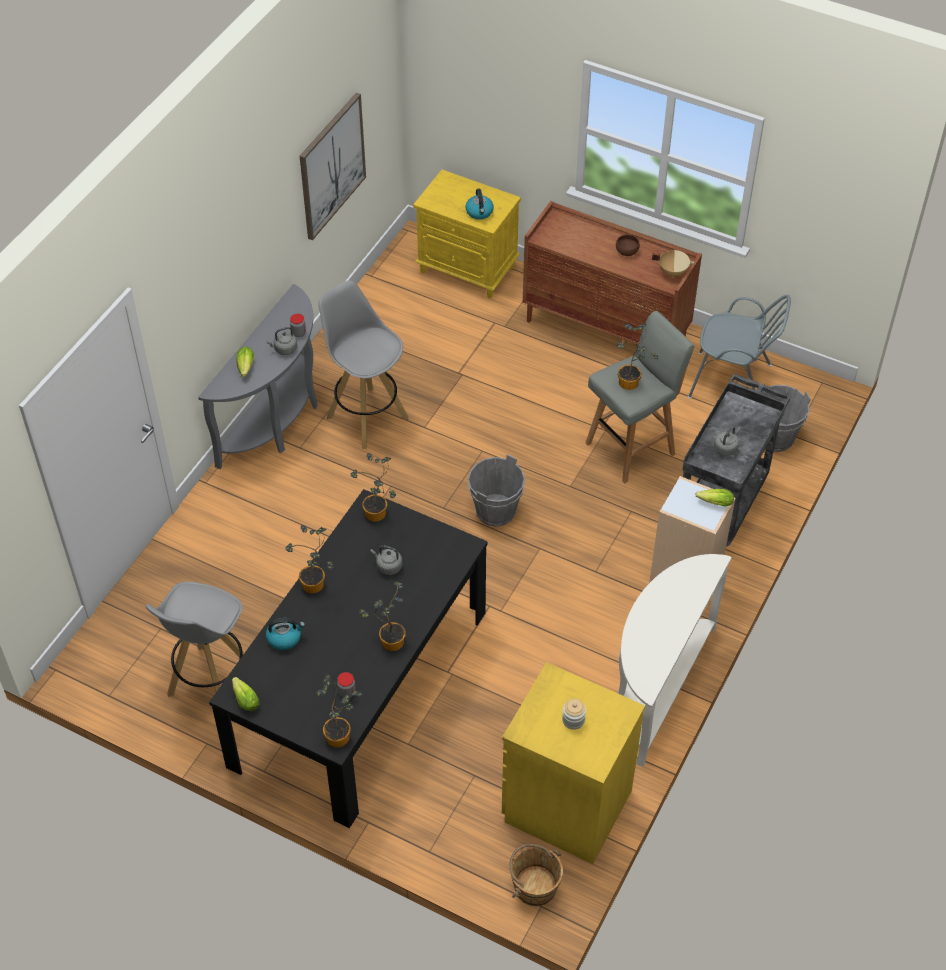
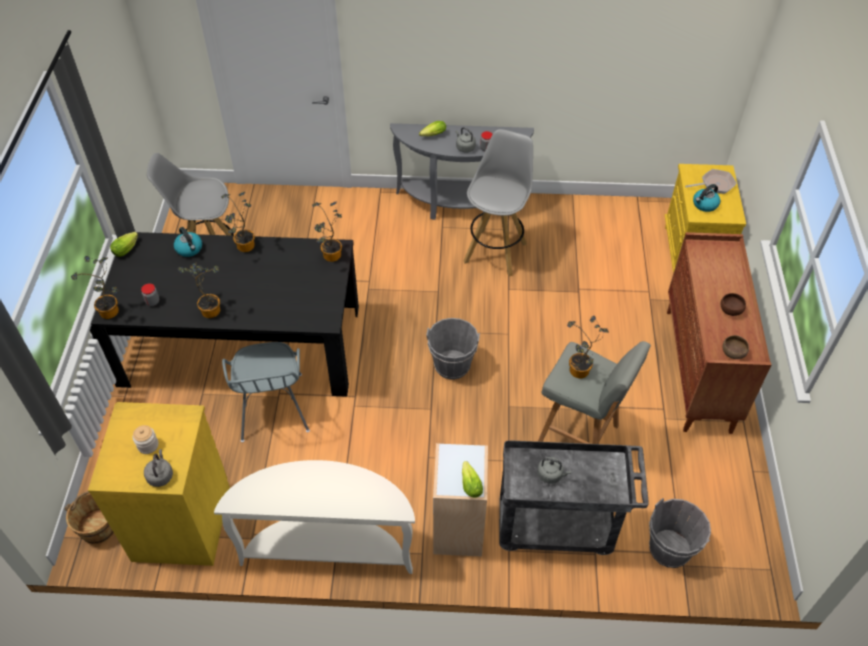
camera: 65 degrees right, 0 degrees up
(331, 166) = (622, 71): picture -> none
(388, 566) = (283, 281): grey kettle -> grey kettle (160, 475)
(458, 193) = (715, 184): none -> frying pan
(672, 272) = (733, 352): beige cooking pot -> brown bowl
(733, 382) = (713, 490): grey chair -> grey chair (273, 410)

